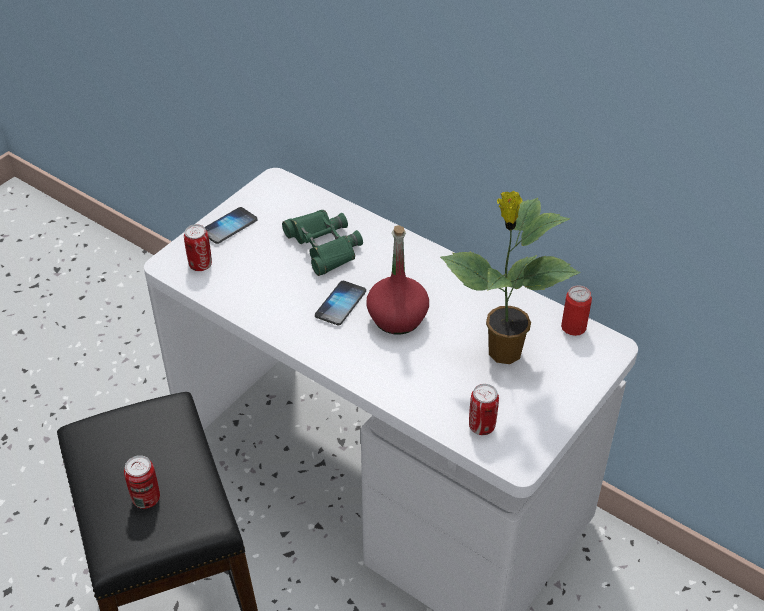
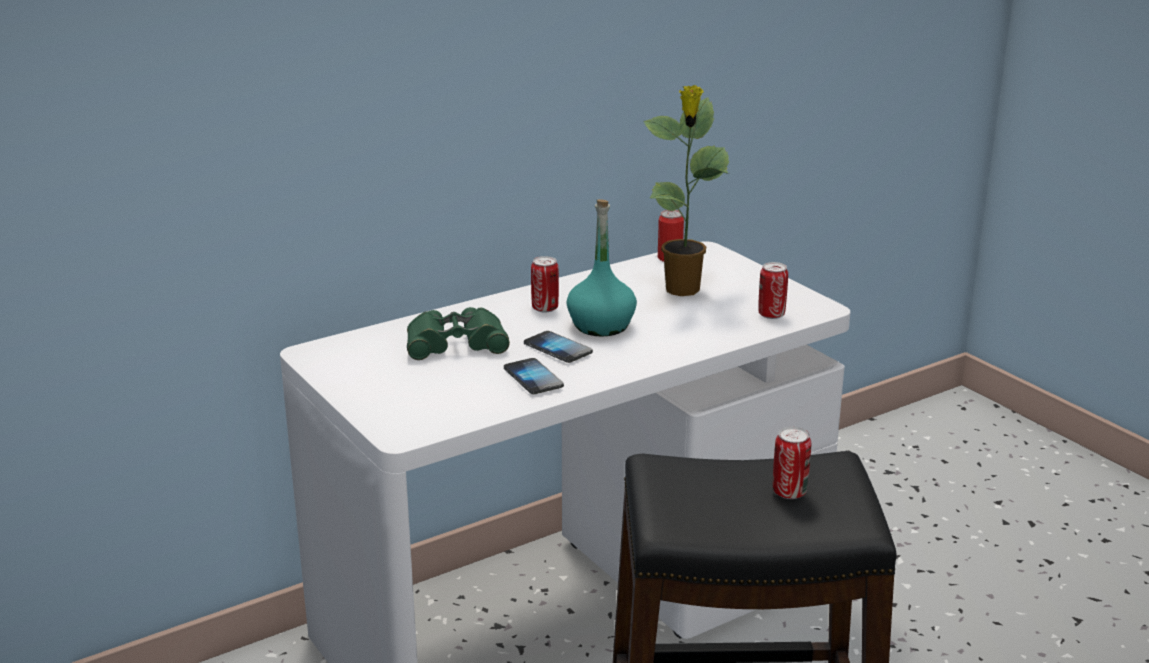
camera: 70 degrees left, 20 degrees down
(200, 265) = (422, 416): can -> can (545, 308)
(229, 226) = (367, 390): phone -> phone (533, 378)
(397, 318) = (601, 325): red bottle -> turquoise bottle

